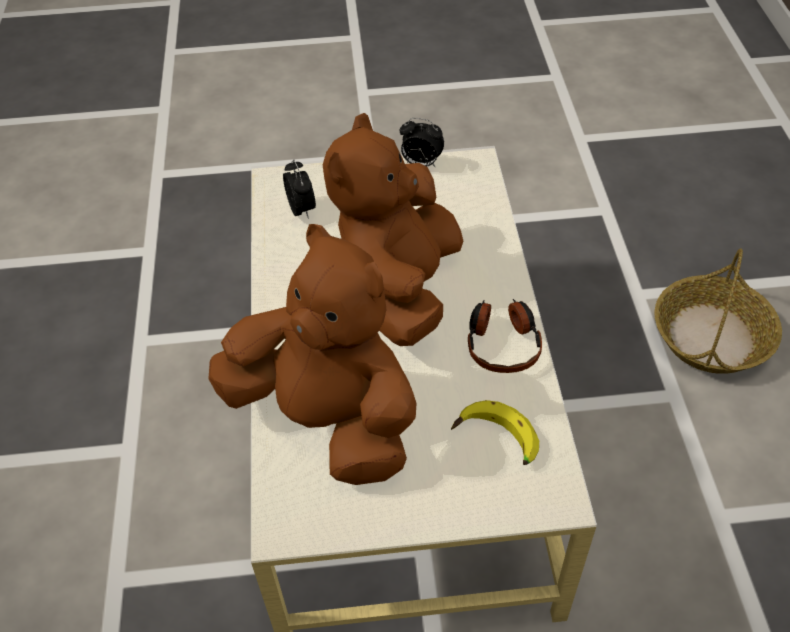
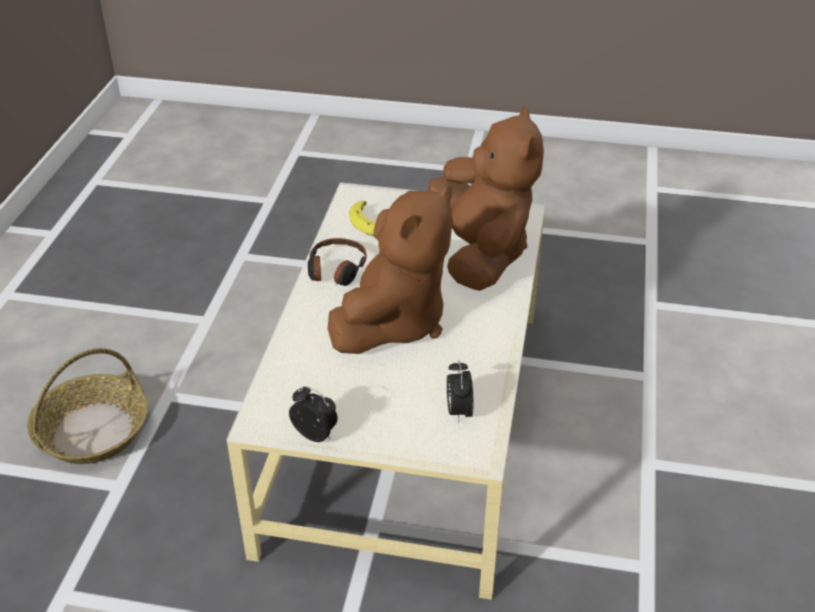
camera: 165 degrees left, 10 degrees down
(327, 419) = (481, 254): brown plush toy -> brown plush toy turned 150 degrees counterclockwise

